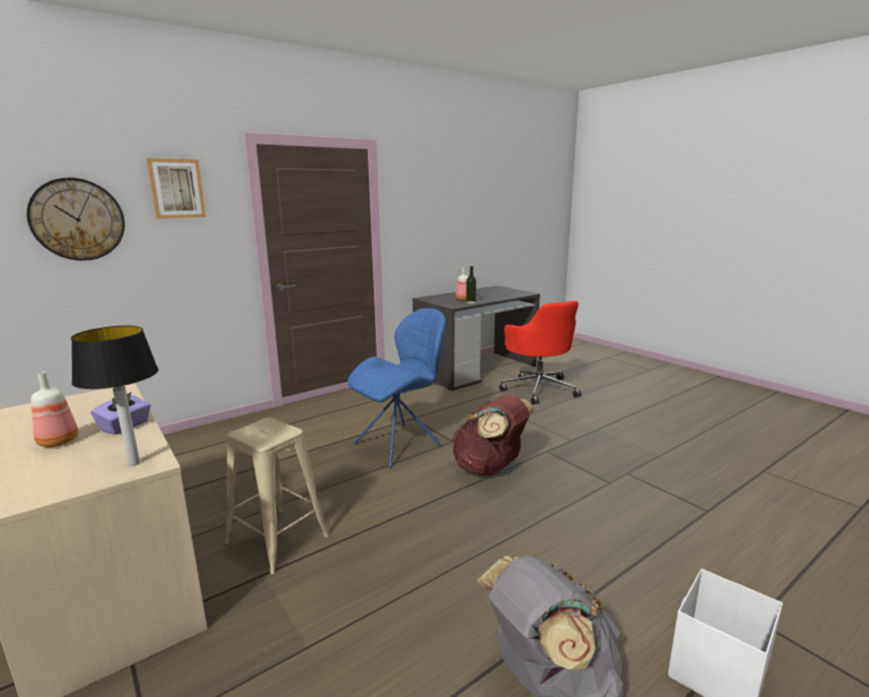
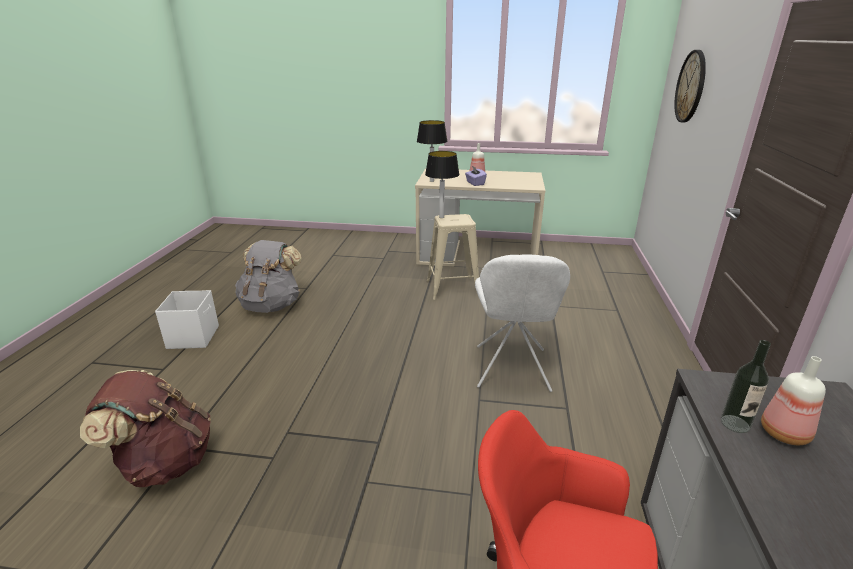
camera: 135 degrees right, 10 degrees up
(176, 189) = (729, 64): picture -> none
(265, 441) = (441, 217): none -> table lamp
(401, 444) = (512, 370): blue chair -> white chair
(490, 468) = (406, 388): brown backpack -> brown backpack (164, 462)

